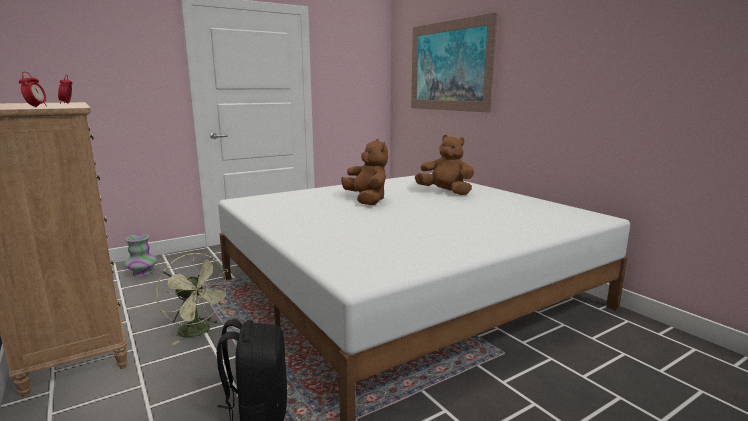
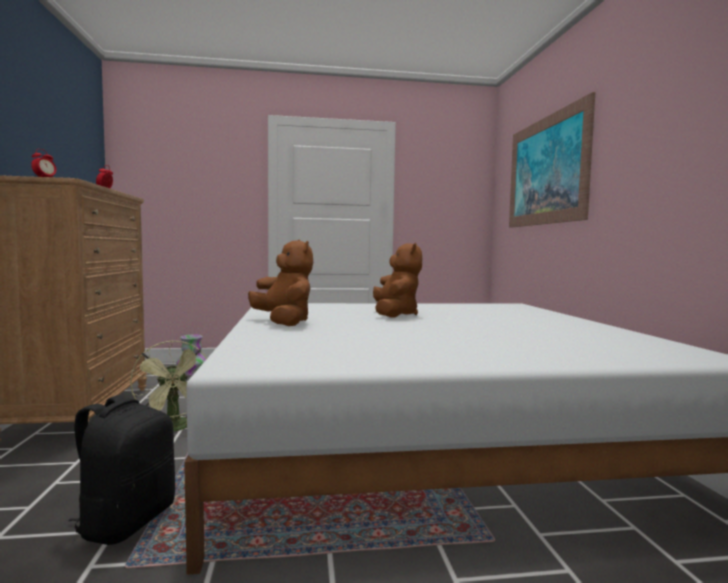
camera: 25 degrees right, 10 degrees down
(445, 192) = (507, 317): brown plush toy -> brown plush toy (284, 322)

